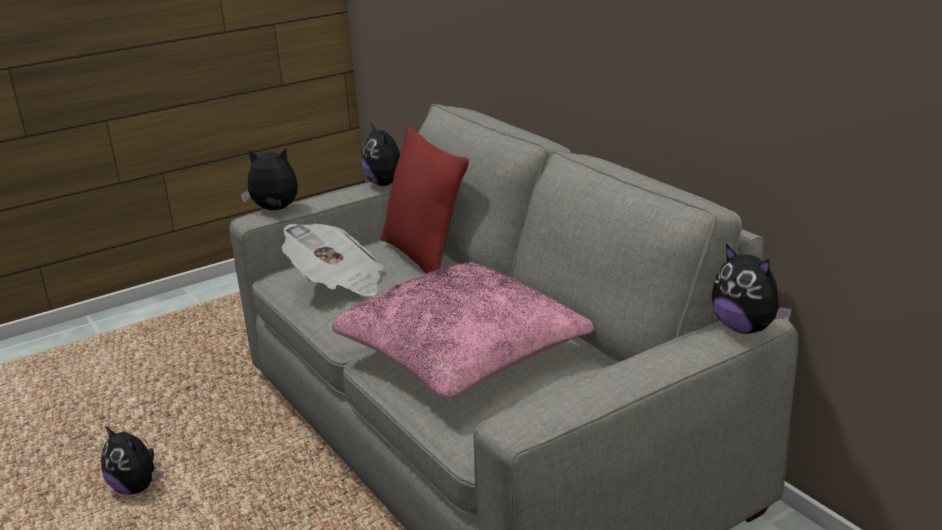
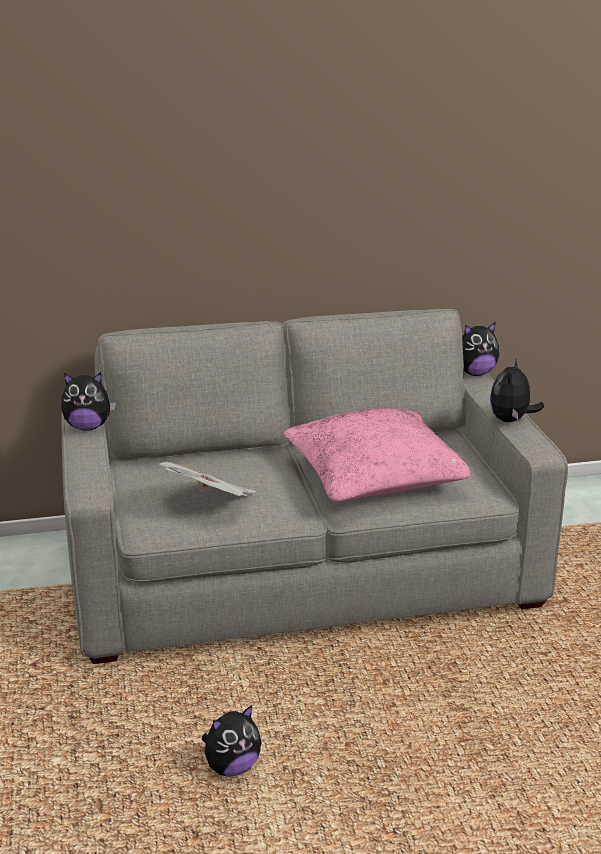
camera: 70 degrees left, 0 degrees up
(275, 210) = (83, 482): plush toy -> plush toy (511, 420)
(423, 257) = (194, 461): red pillow -> none

